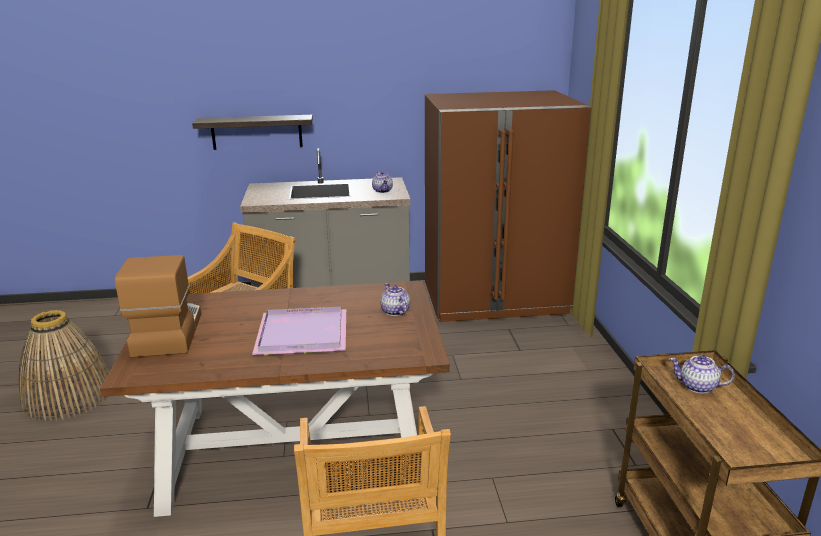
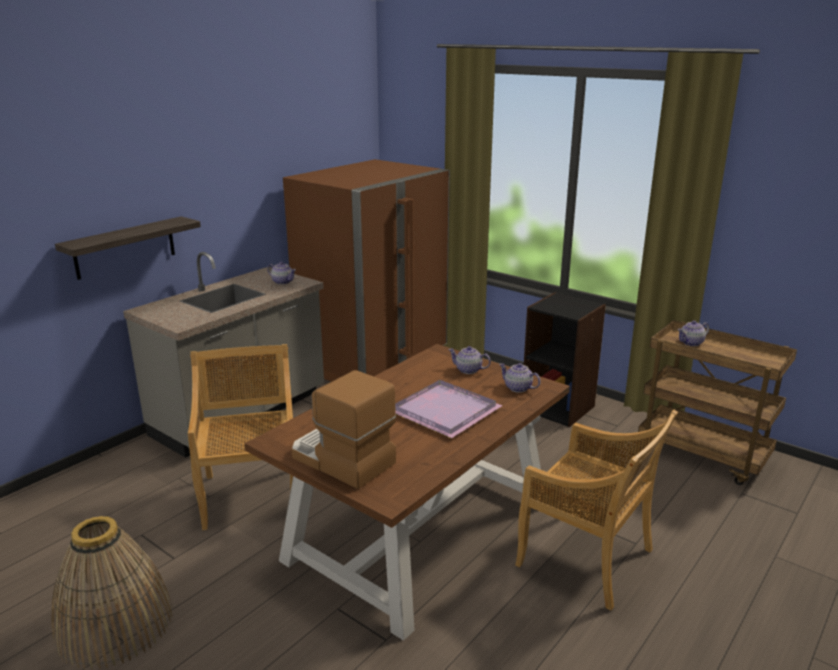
camera: 45 degrees left, 0 degrees up
(398, 344) = (518, 388): none -> teapot
(598, 414) = (558, 407): none -> black bookcase

